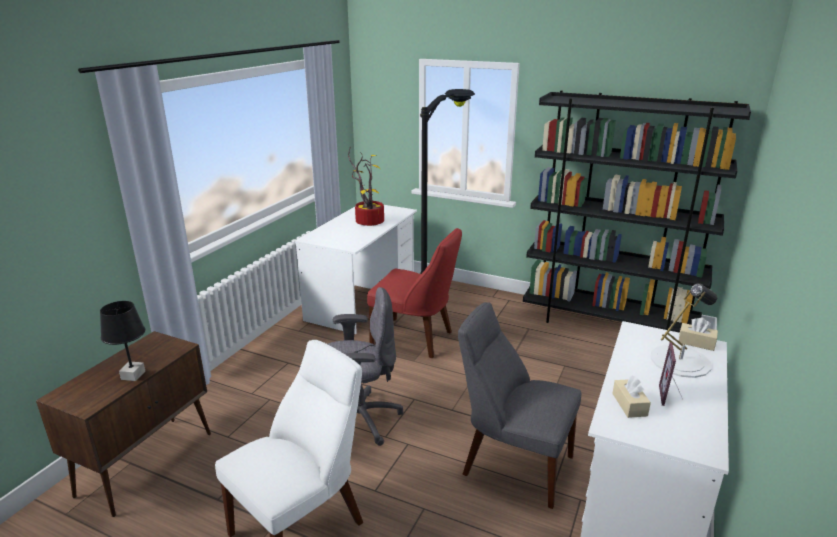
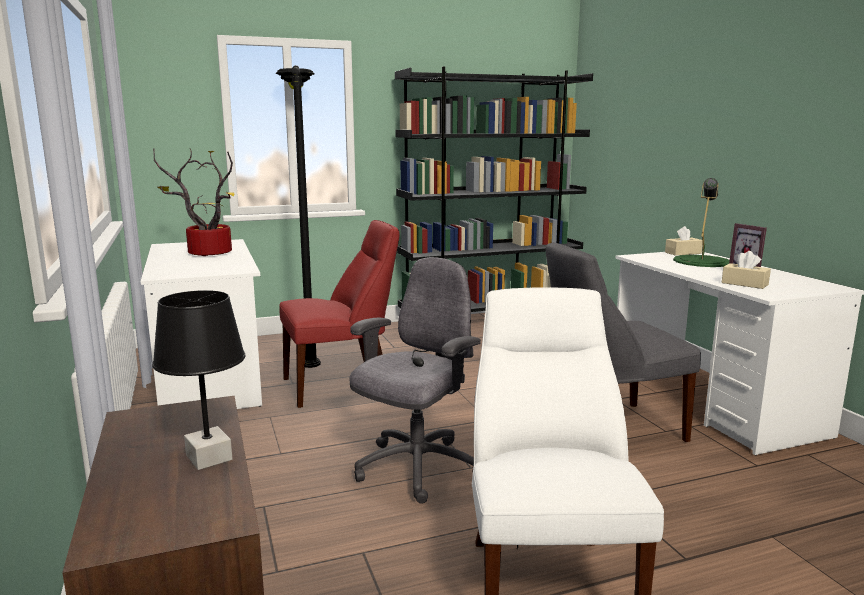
camera: 45 degrees left, 10 degrees down
(680, 361) = (702, 261): white table lamp -> green table lamp

